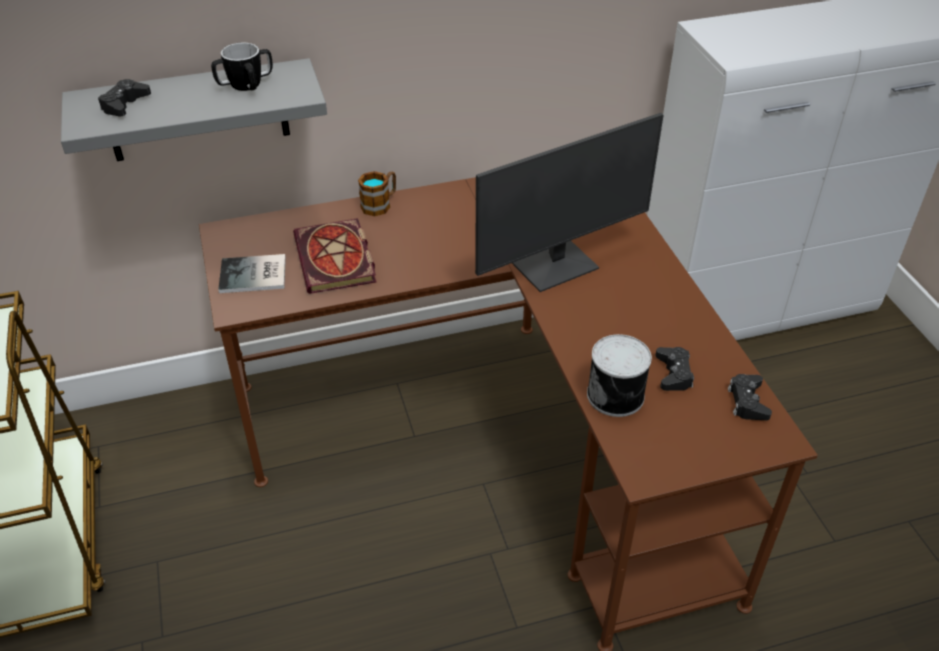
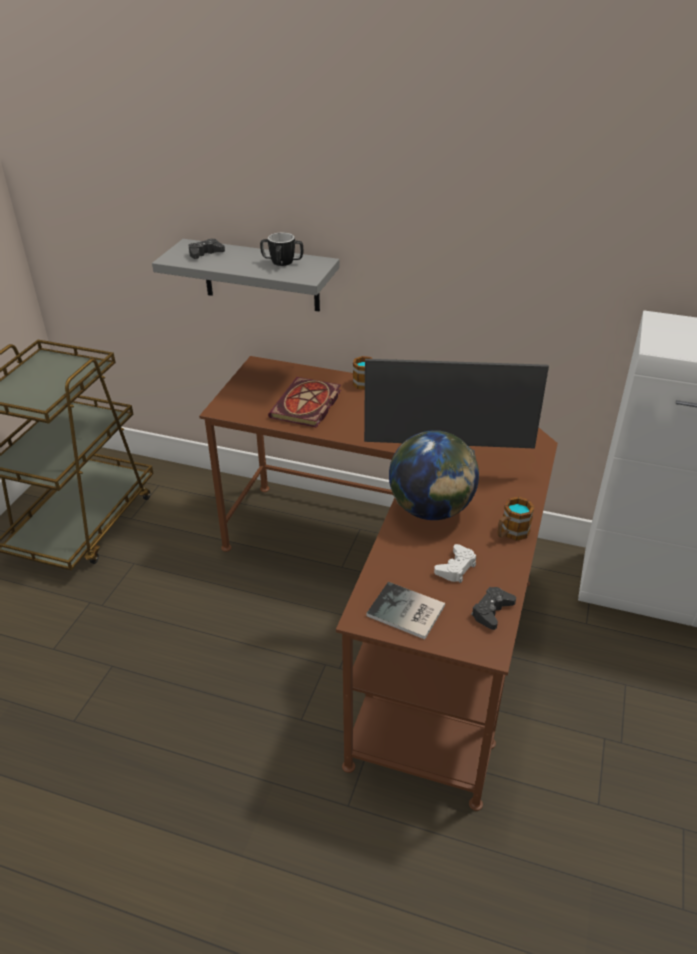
camera: 35 degrees right, 5 degrees down
(255, 276) = (250, 396): book -> book (406, 613)
(590, 323) = (431, 510): none -> globe
(617, 395) = (399, 562): can -> none
(673, 373) = (456, 568): black game controller -> white game controller
(685, 312) = (511, 533): none -> mug

